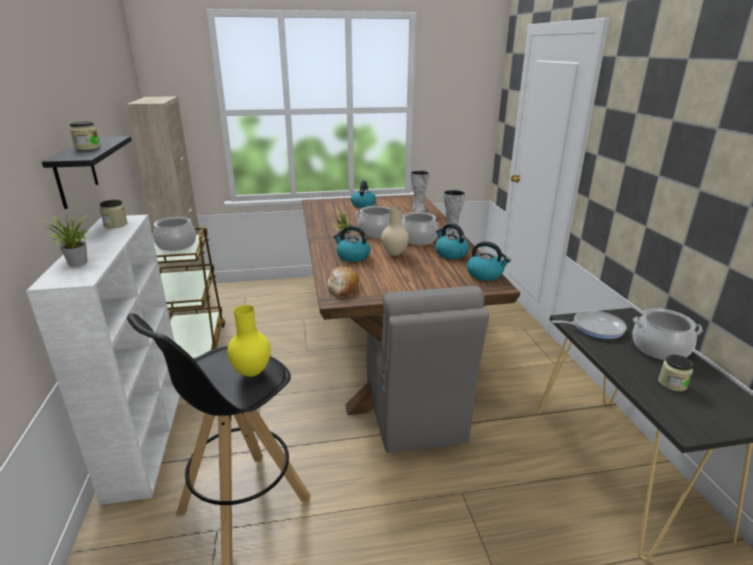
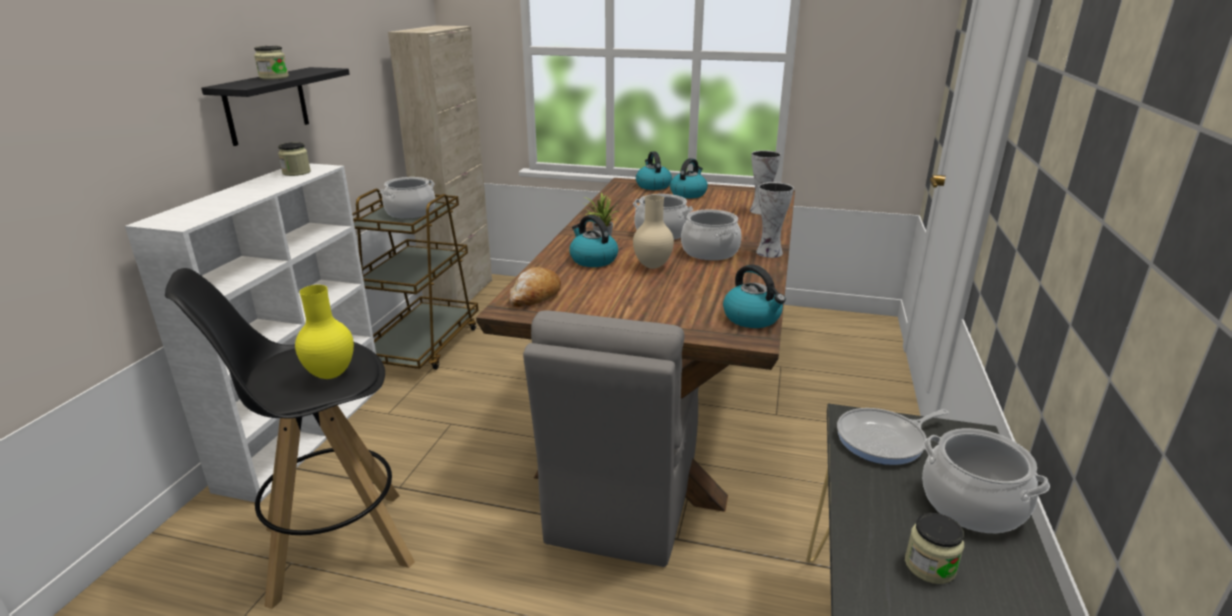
camera: 25 degrees right, 0 degrees up
(77, 264) = (201, 207): potted plant -> none
(450, 254) = (734, 279): kettle -> kettle (653, 186)
(594, 327) = (884, 440): frying pan -> frying pan turned 135 degrees clockwise

